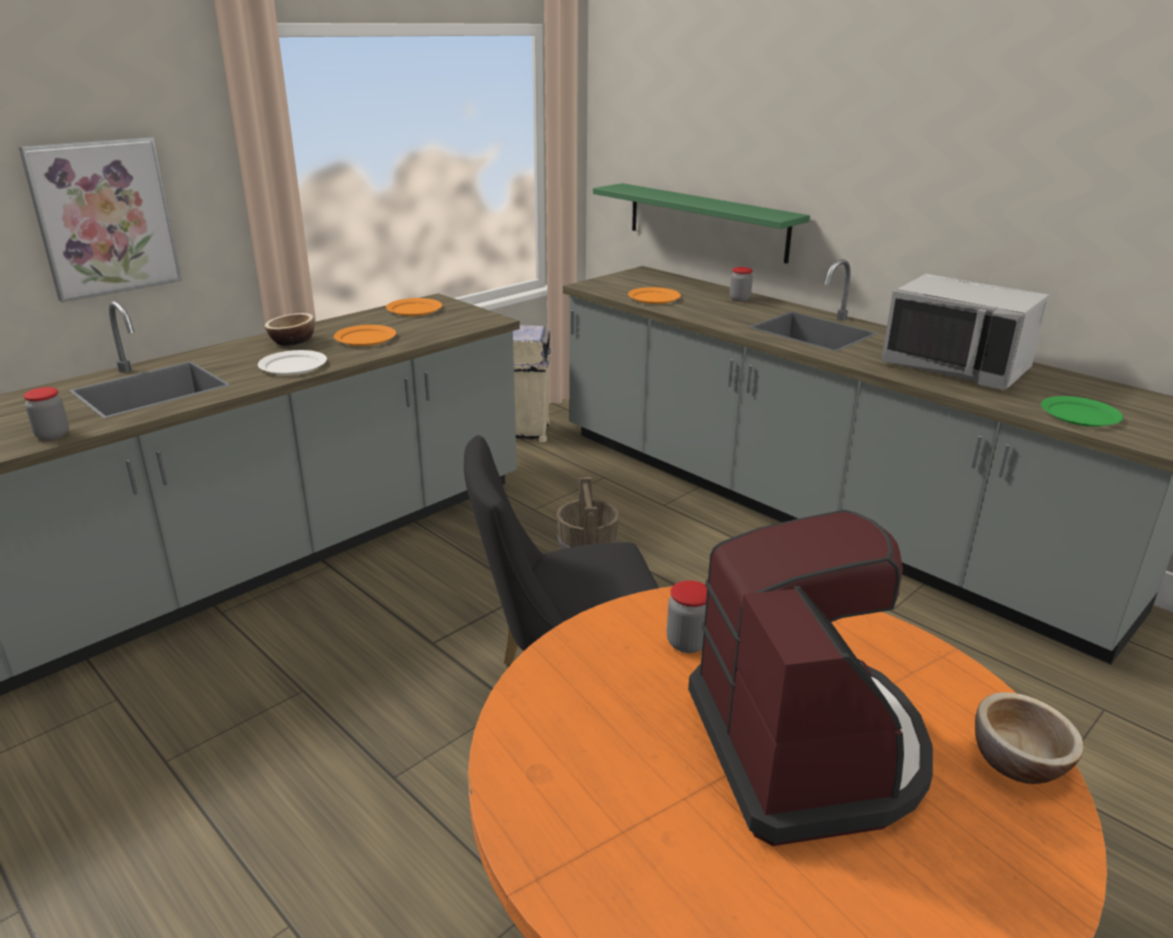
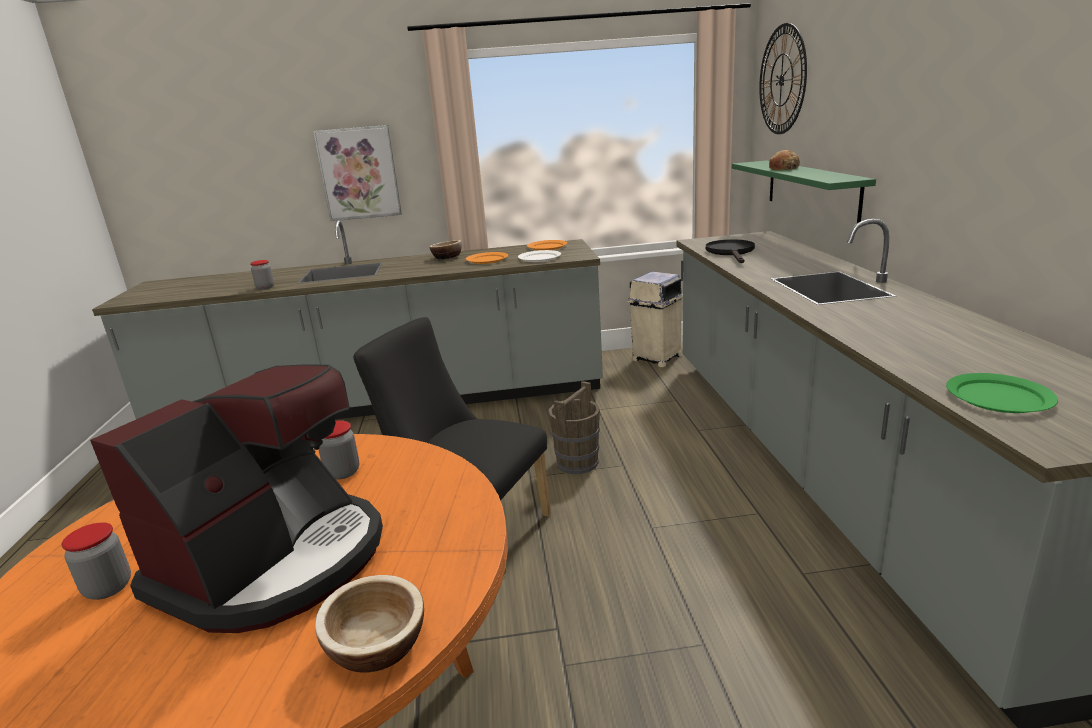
camera: 40 degrees right, 5 degrees down
(293, 365) = (422, 269): white plate -> white plate (539, 258)
(646, 93) = (782, 80): none -> wall clock
(654, 298) = (731, 252): orange plate -> black frying pan
(680, 198) = (783, 168): none -> bread
(739, 299) = (807, 259): jar -> jar (108, 588)
(956, 366) = (929, 332): grey microwave -> none

